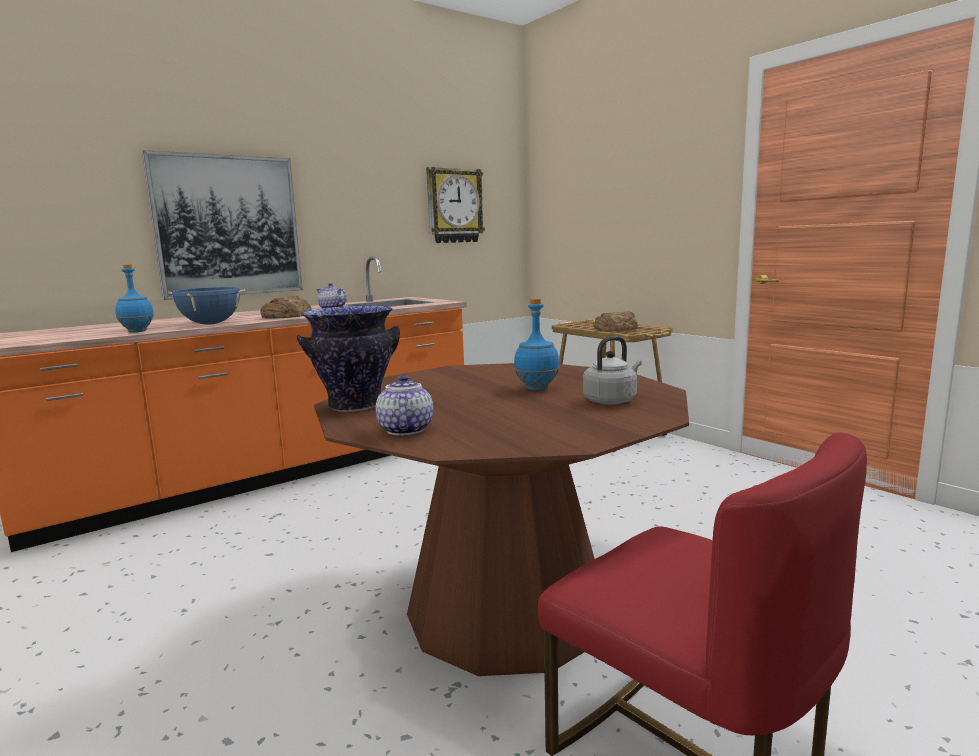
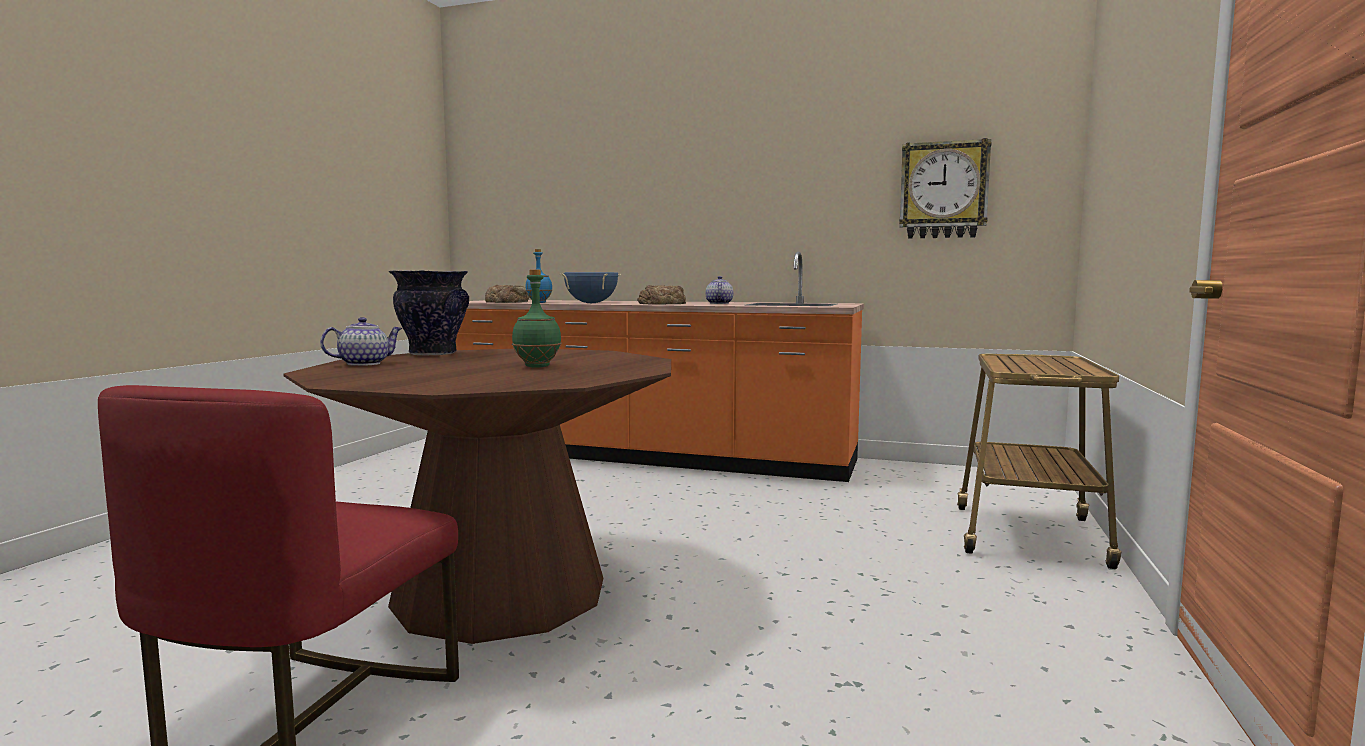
camera: 55 degrees right, 5 degrees down
(228, 226) = (670, 221): picture -> none
(536, 388) = (537, 366): blue bottle -> green bottle
(612, 400) = (505, 379): grey kettle -> none
(616, 328) = (1032, 365): bread -> bread (507, 302)

